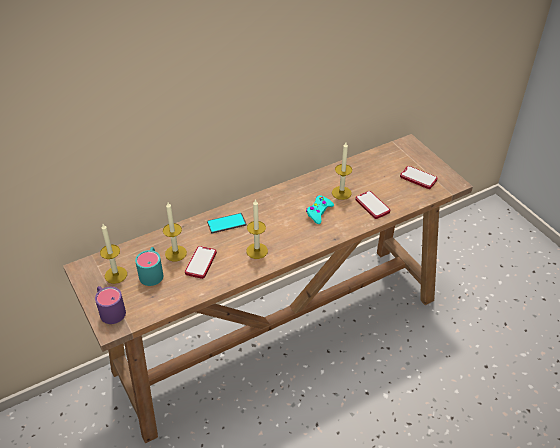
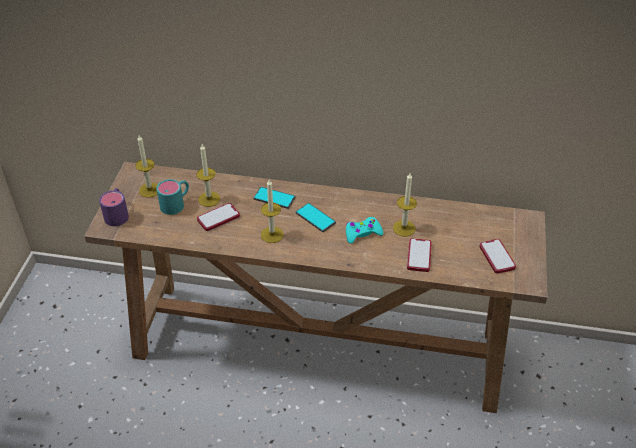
camera: 40 degrees right, 0 degrees up
(274, 220) = (315, 218): none -> phone

